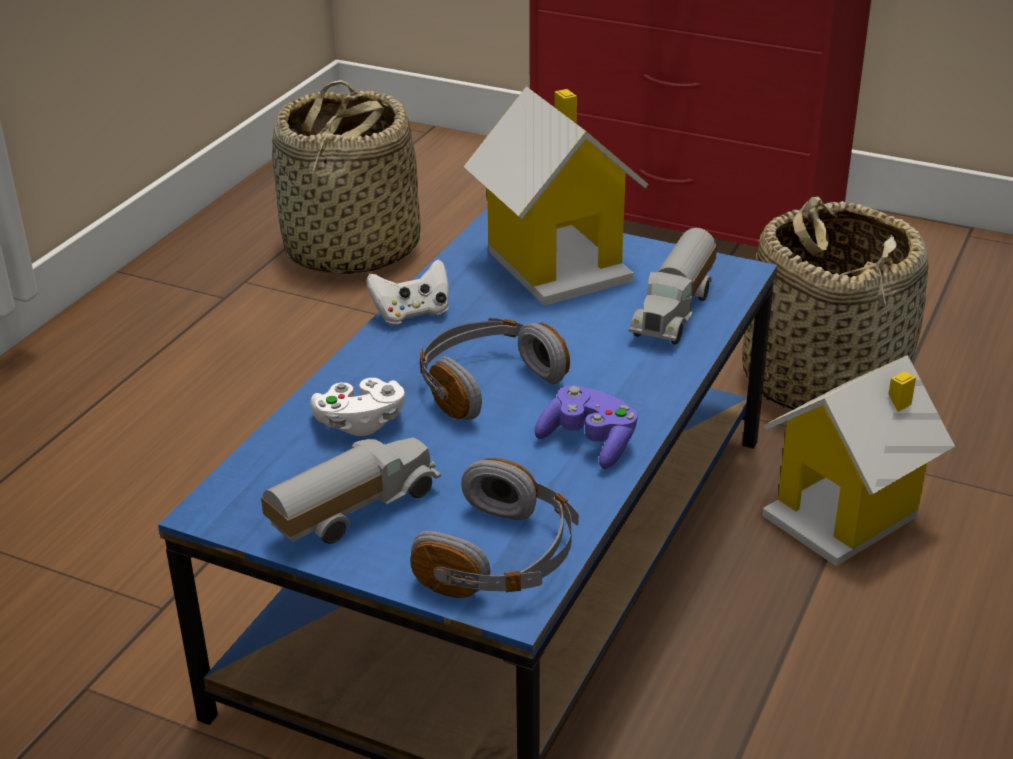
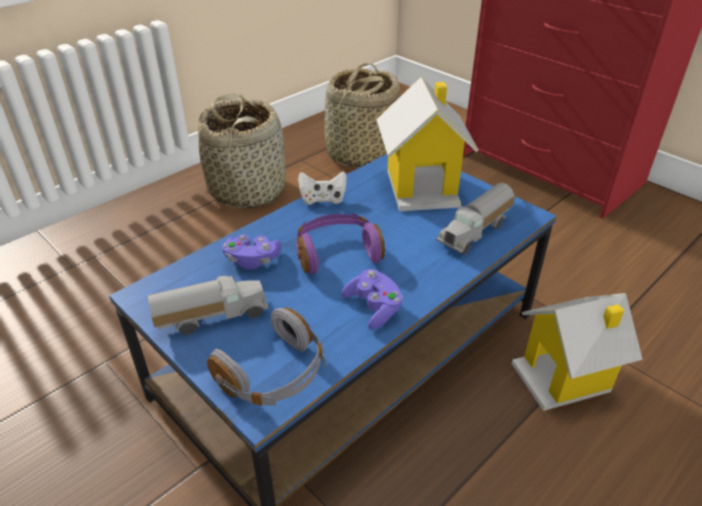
camera: 20 degrees right, 5 degrees up
(360, 423) = (252, 260): white game controller -> purple game controller
(486, 383) = (337, 252): grey headphones -> purple headphones
(822, 381) = (586, 286): basket -> basket (248, 189)

